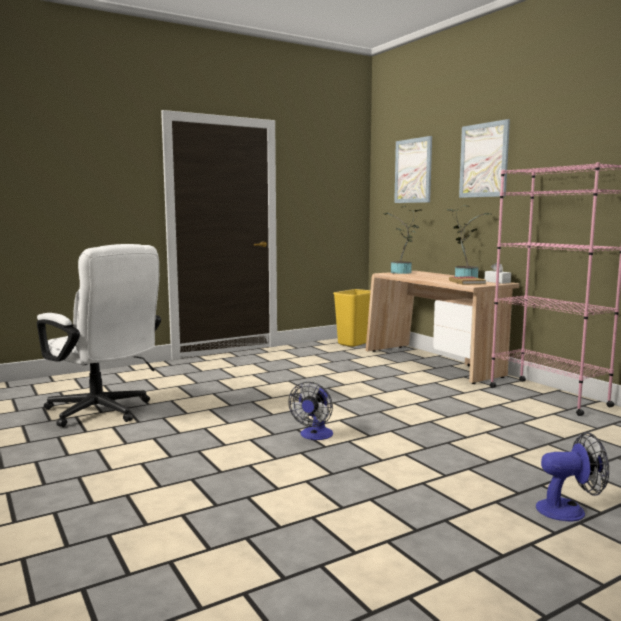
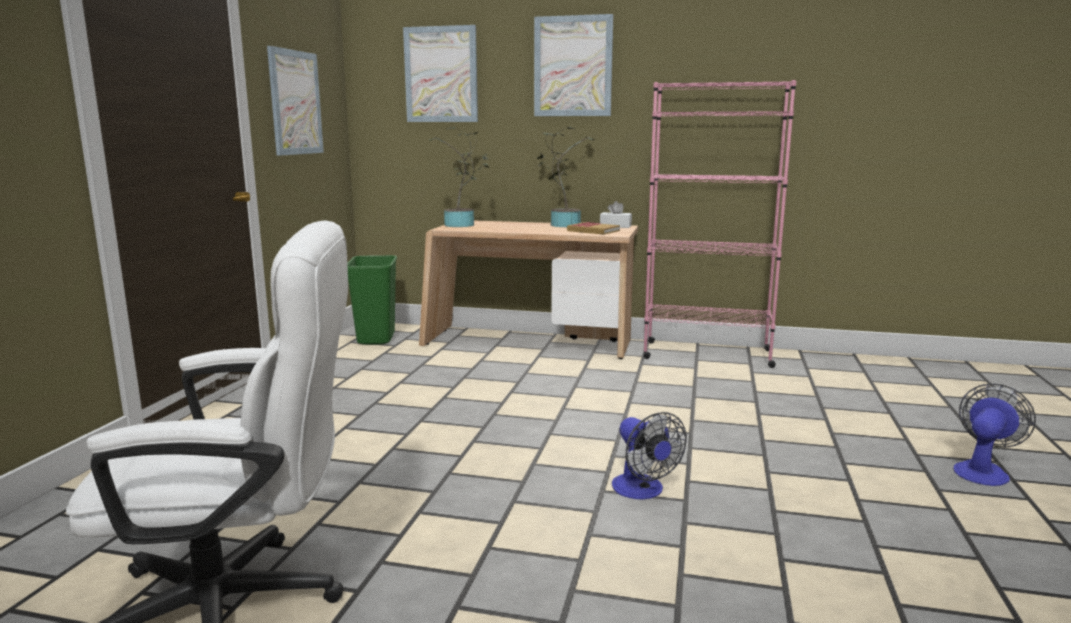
camera: 45 degrees left, 5 degrees up
(317, 192) = (295, 103): none -> picture
(354, 343) = (377, 338): yellow trash can -> green trash can

